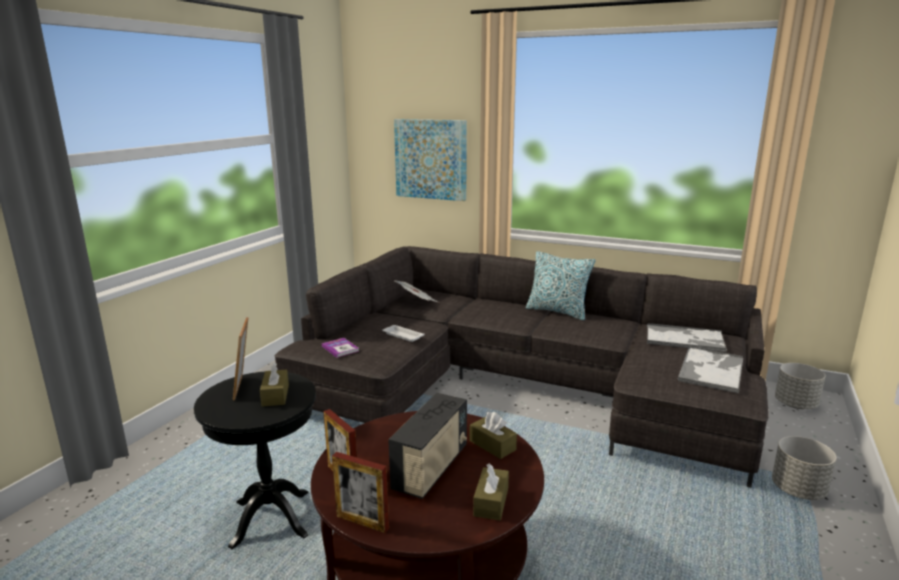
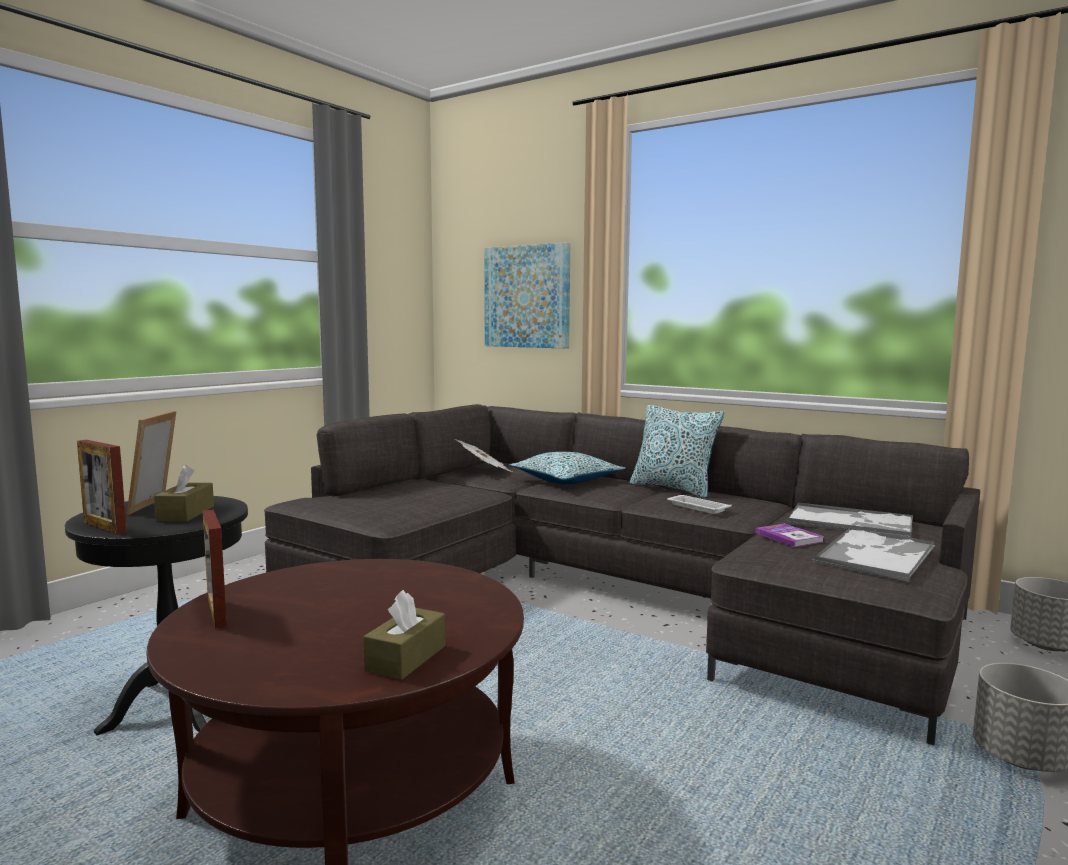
camera: 10 degrees right, 10 degrees down
(340, 348) = (347, 504): book -> book (788, 537)
(362, 522) = (193, 662): picture frame -> picture frame (105, 527)
(402, 335) = (439, 498): white tray -> white tray (697, 507)
(431, 469) = (350, 615): radio -> none
(480, 307) = (566, 480): none -> pillow
(492, 445) = (463, 599): brown tissue box -> none

